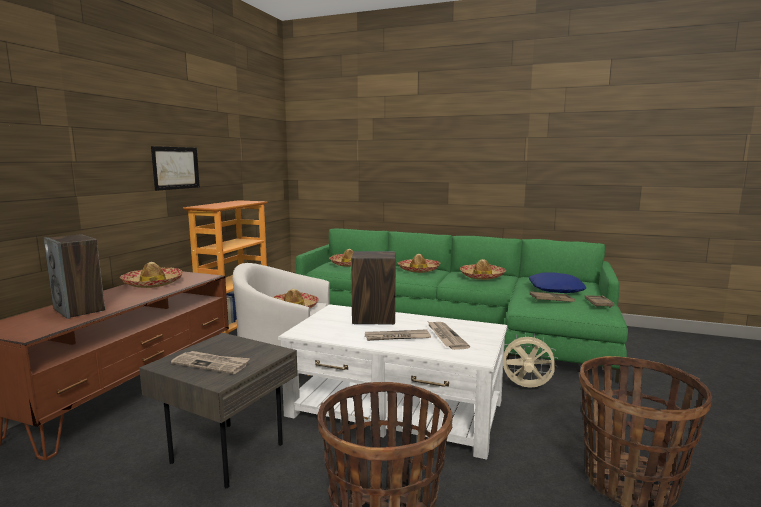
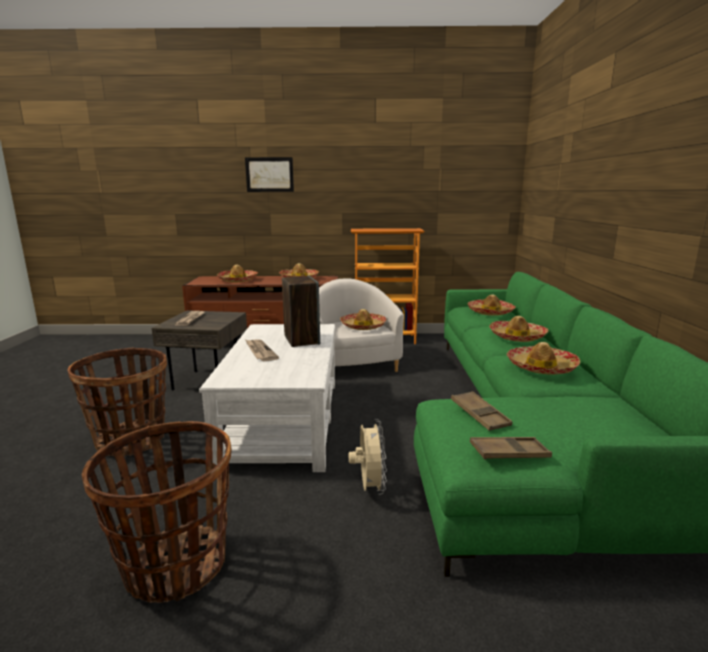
camera: 70 degrees right, 5 degrees up
(79, 310) = (237, 280): speaker -> hat
(176, 168) = (352, 197): picture -> picture (269, 174)
(445, 337) = (269, 366): newspaper -> none
(556, 289) = (555, 418): blue pillow -> none

